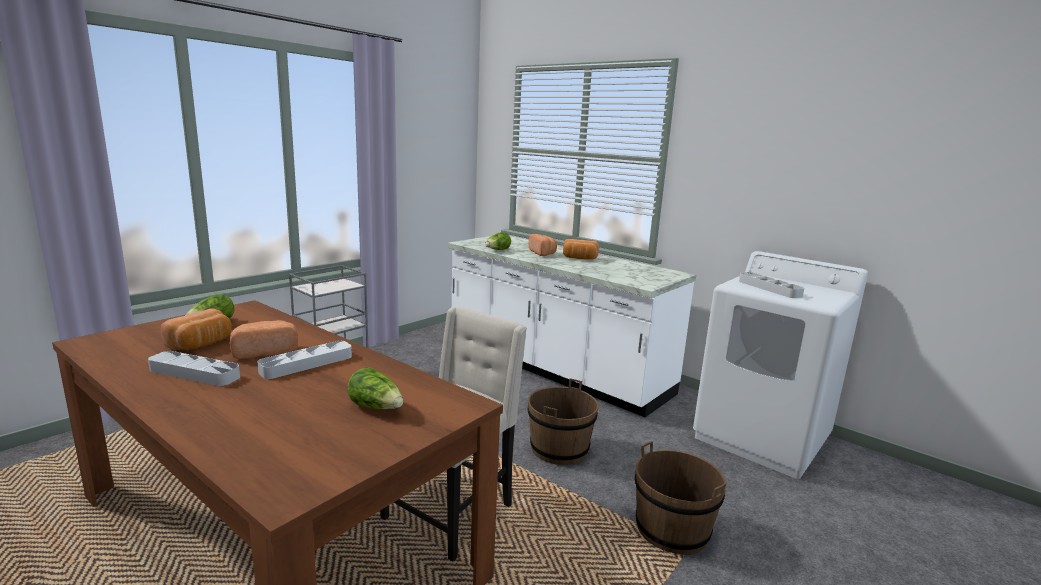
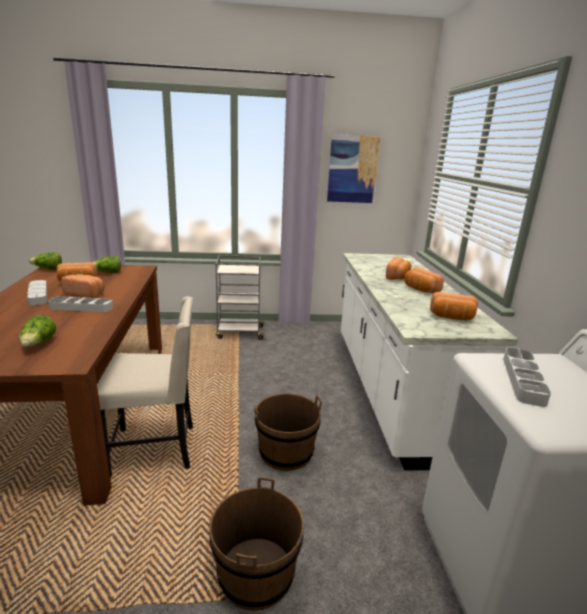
camera: 45 degrees right, 5 degrees up
(419, 147) = (352, 169): none -> picture
(497, 250) = (364, 266): lettuce -> lettuce (48, 269)
(642, 272) = (452, 317): none -> bread

